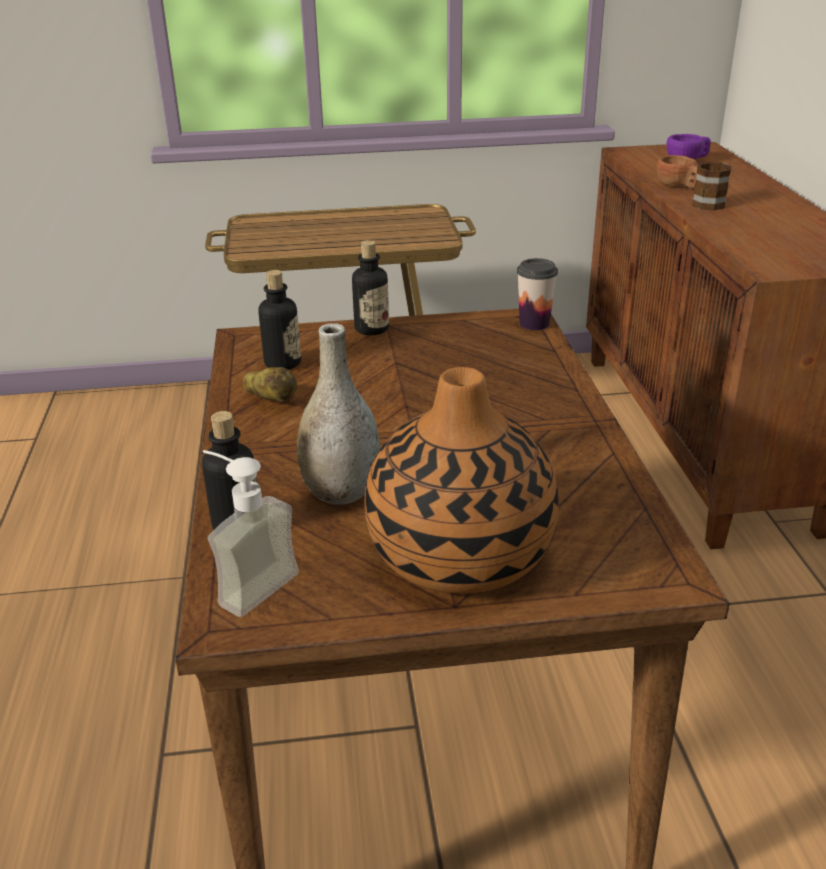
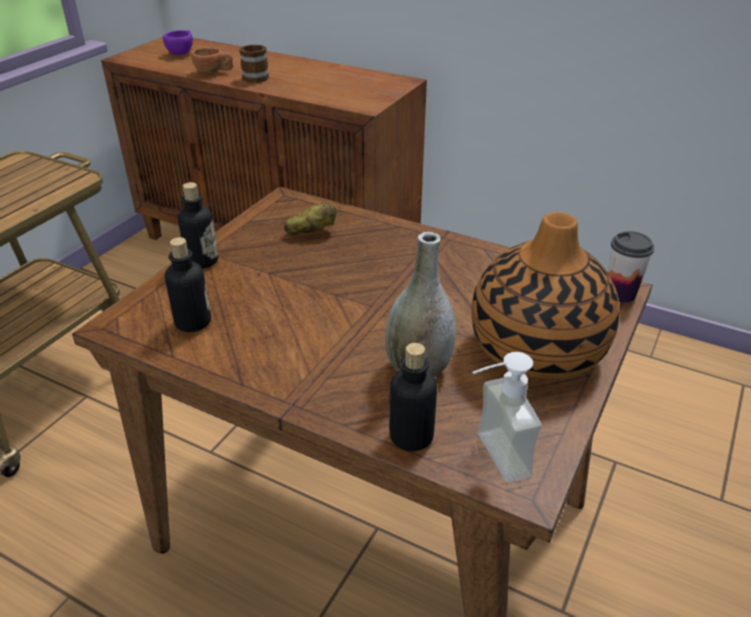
camera: 55 degrees left, 5 degrees up
(272, 400) = (246, 350): potato -> potato (311, 232)
(534, 324) = (297, 201): cup -> cup (620, 293)

